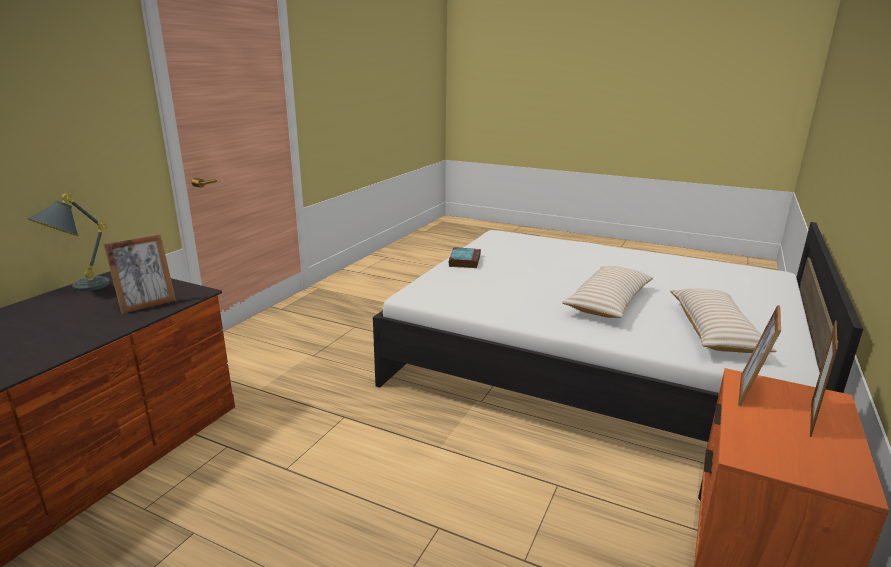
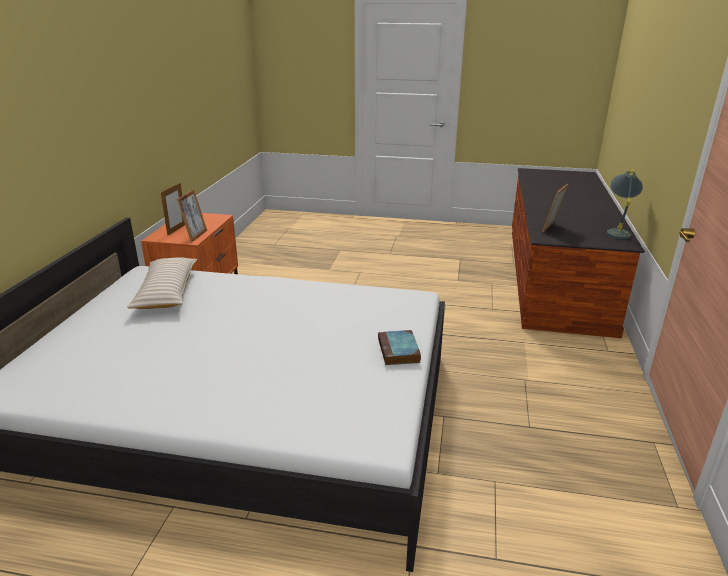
camera: 165 degrees right, 5 degrees up
(608, 302) = (240, 310): beige pillow -> none

